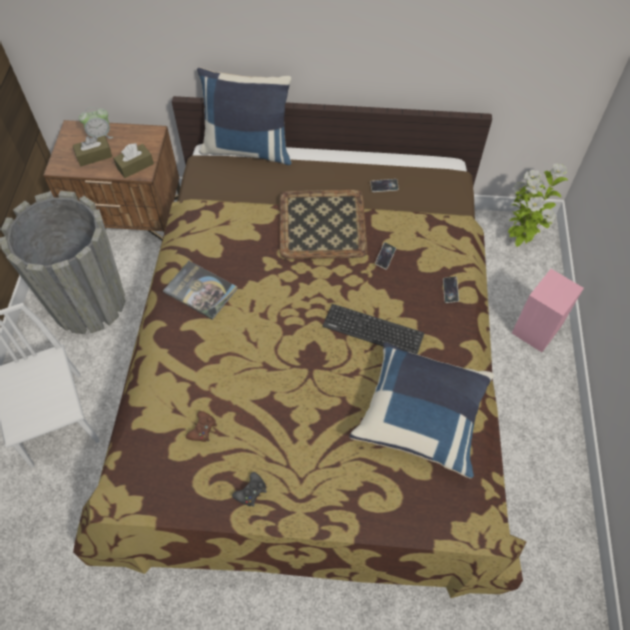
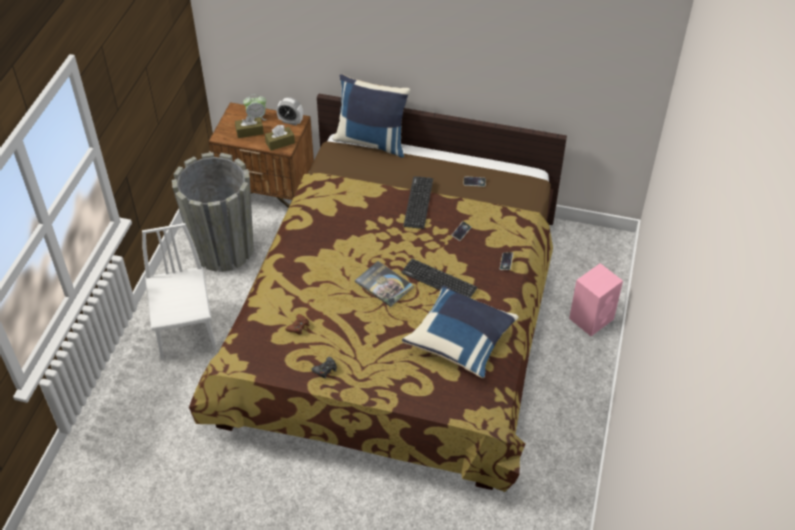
camera: 10 degrees right, 10 degrees down
(144, 136) = (290, 121): none -> alarm clock
(200, 290) = (314, 237): book -> book (384, 284)
(323, 224) = (418, 202): tray -> keyboard
(519, 240) = (596, 249): potted plant -> none

